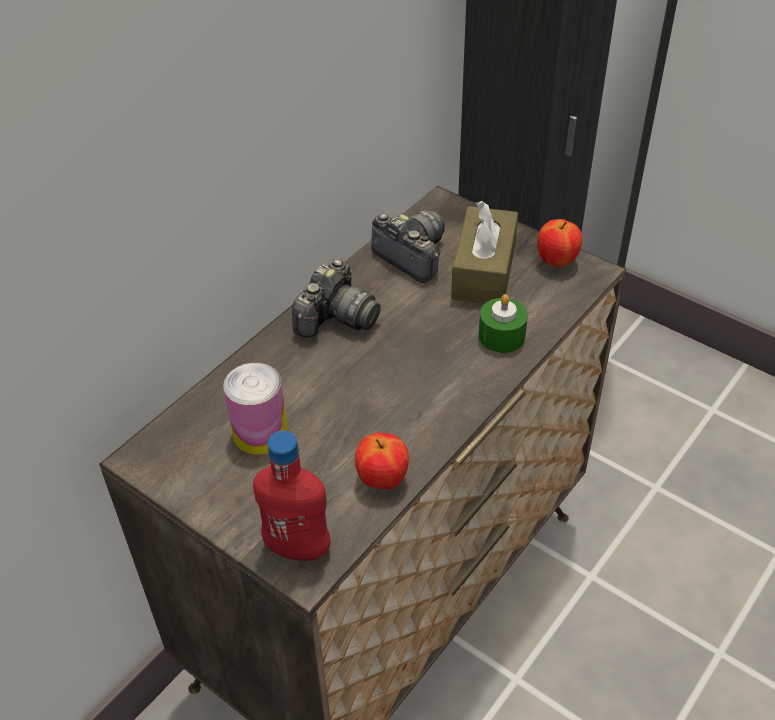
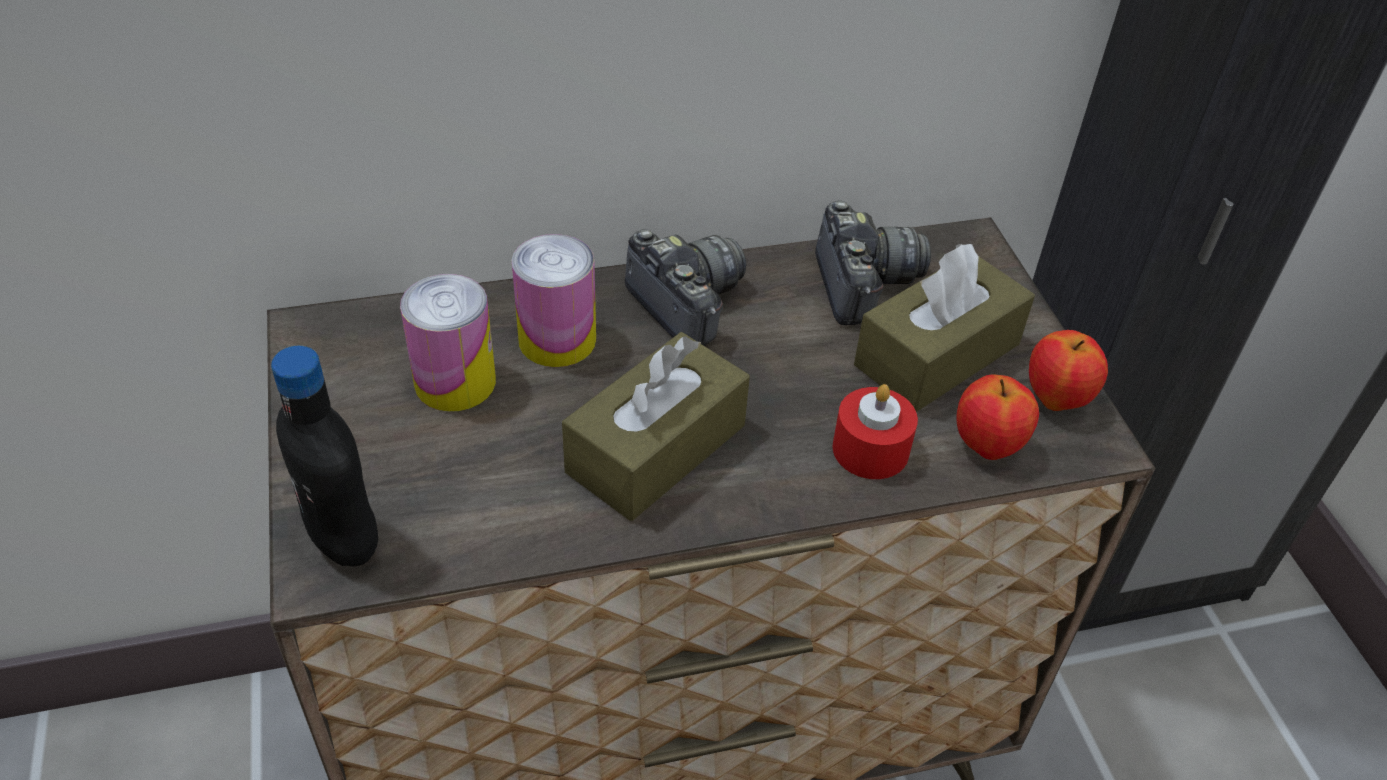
camera: 35 degrees right, 0 degrees up
(289, 377) = (557, 339): none -> can
(297, 548) = (344, 539): red bottle -> black bottle
(336, 318) = (686, 304): camera -> camera turned 105 degrees counterclockwise
(382, 480) = (523, 528): apple -> apple (987, 446)
(403, 399) = (656, 448): none -> brown tissue box
(501, 336) = (870, 449): green candle -> red candle

